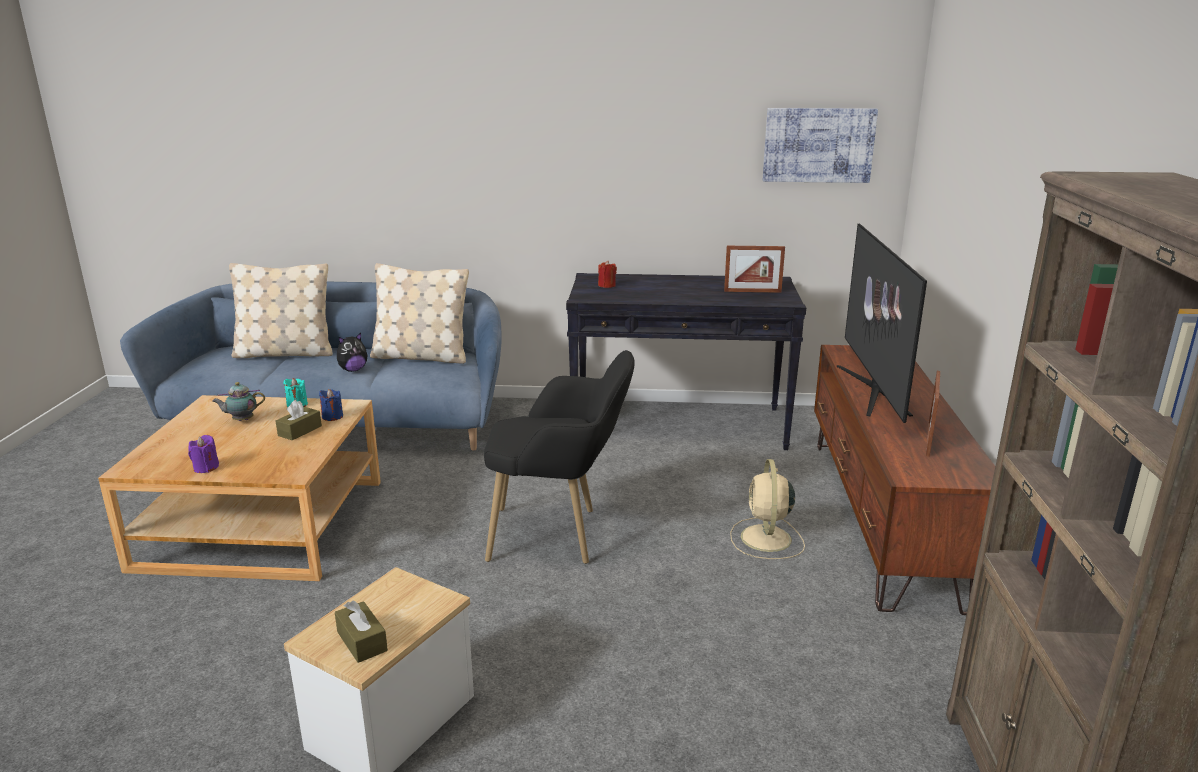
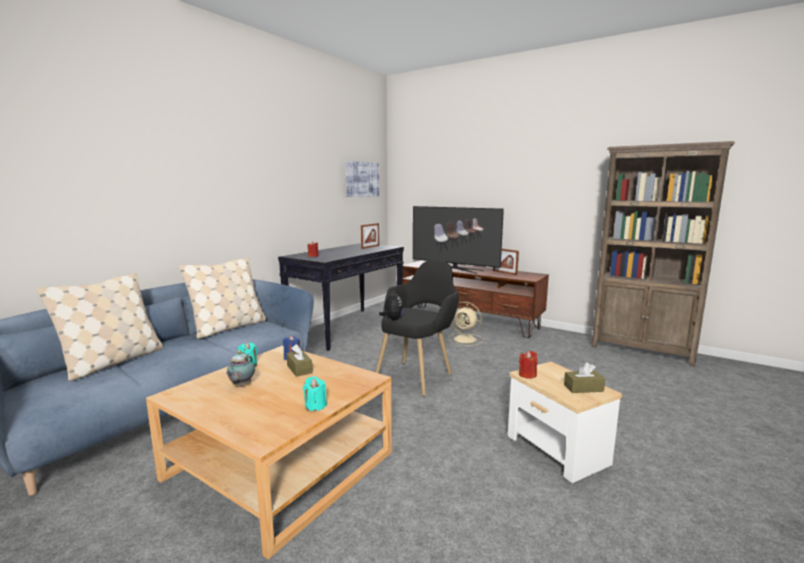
camera: 60 degrees left, 10 degrees down
(206, 468) = (315, 406): purple candle -> turquoise candle
(353, 370) = (202, 348): plush toy -> plush toy (392, 319)
(390, 583) = (527, 375): none -> red candle

